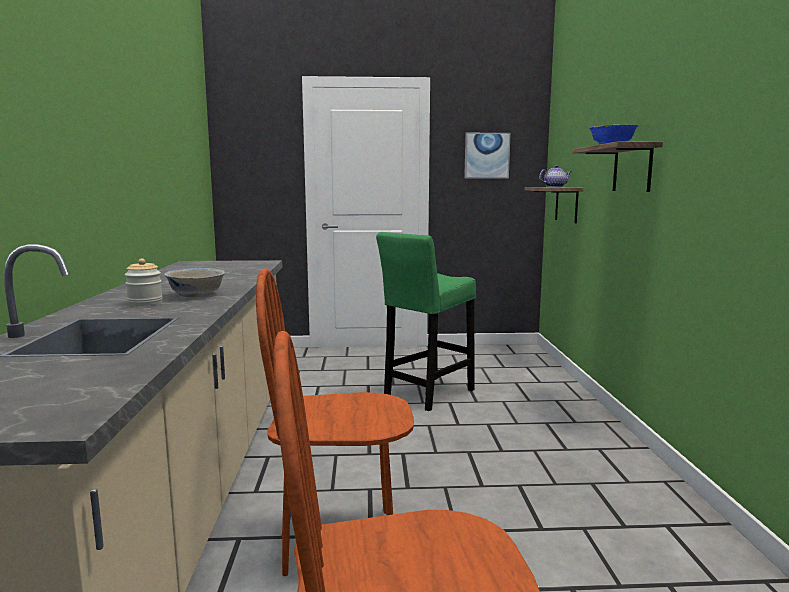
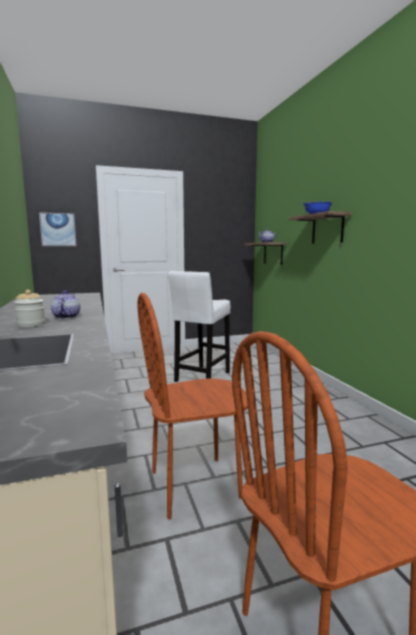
camera: 15 degrees left, 0 degrees up
(196, 294) = (66, 317): white bowl -> teapot
(426, 394) = (201, 378): green stool -> white stool
(486, 155) = (219, 223): picture -> picture (58, 229)

